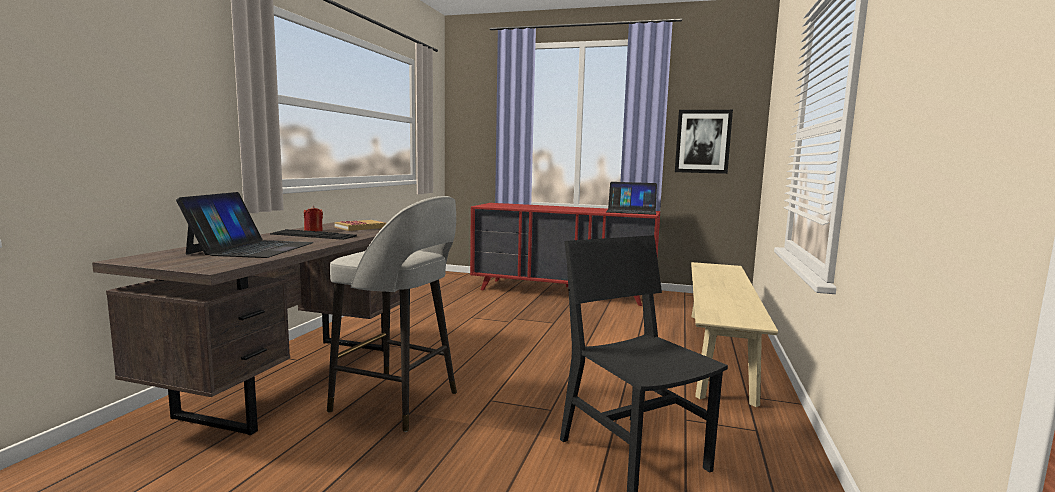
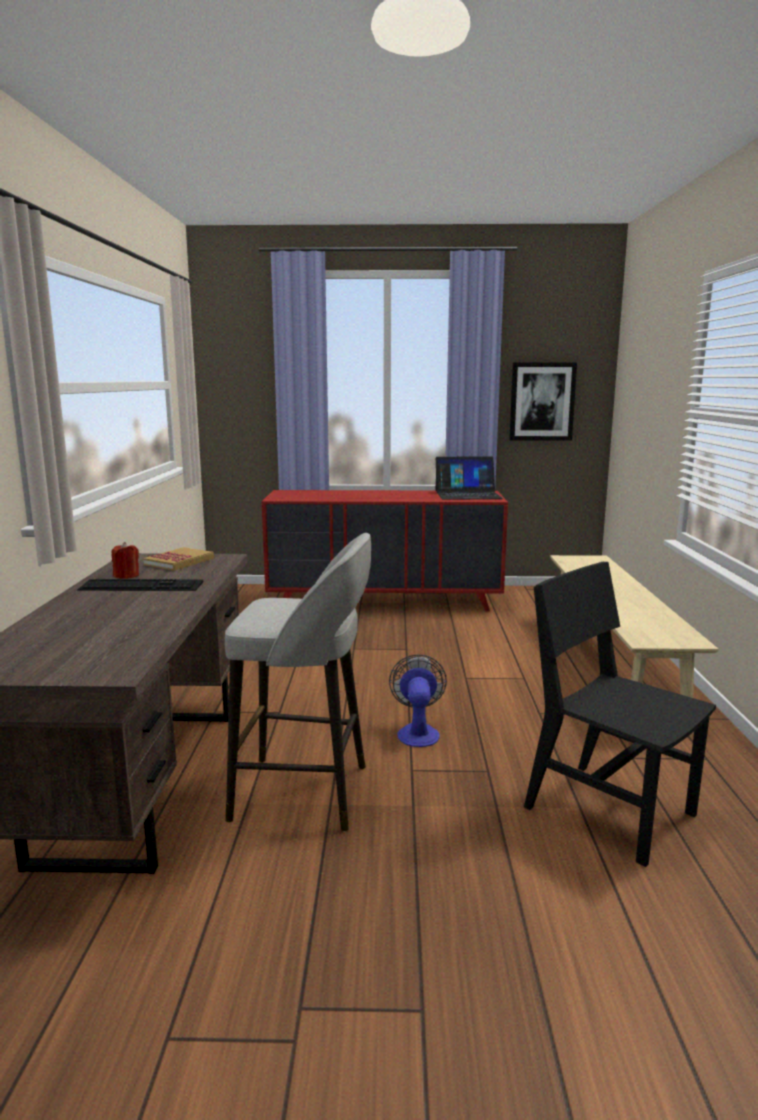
camera: 15 degrees left, 5 degrees up
(252, 248) = (103, 625): laptop -> none
(517, 376) = (417, 732): none -> fan

